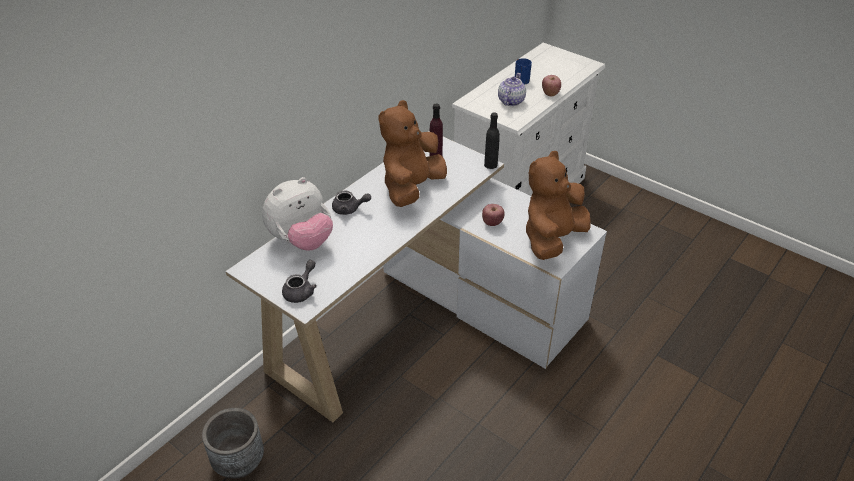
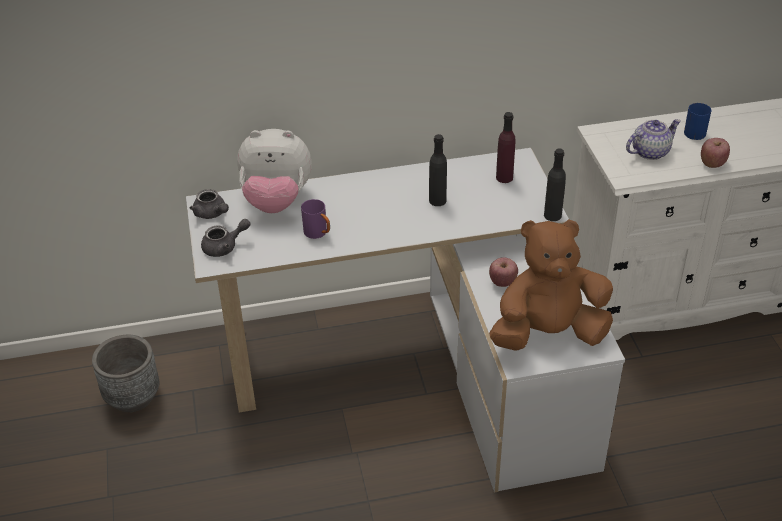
camera: 40 degrees right, 0 degrees up
(349, 209) = (353, 192): grey teapot -> grey teapot (212, 214)
(358, 247) = (318, 233): none -> purple mug
(411, 188) = (437, 200): brown plush toy -> black bottle

